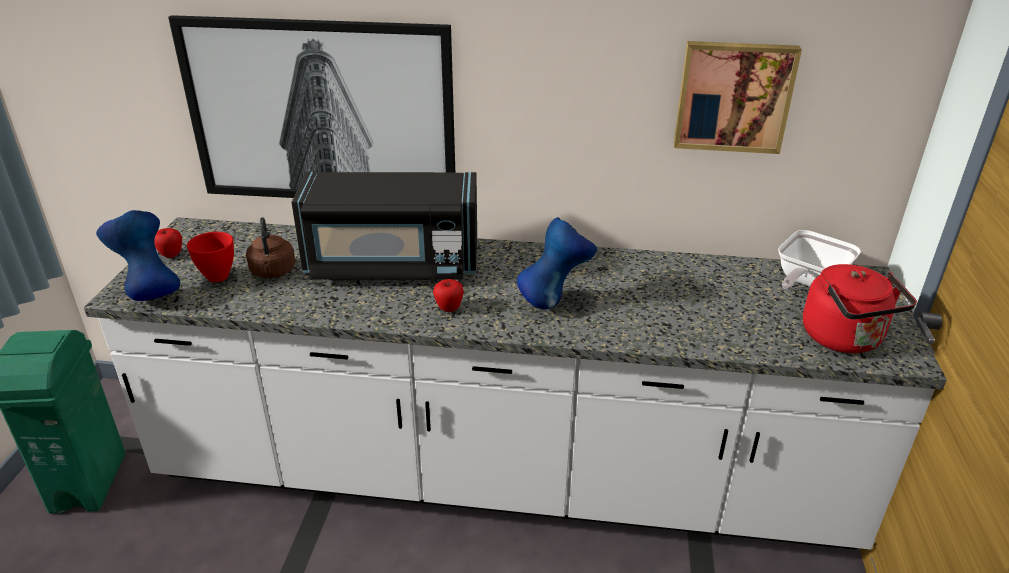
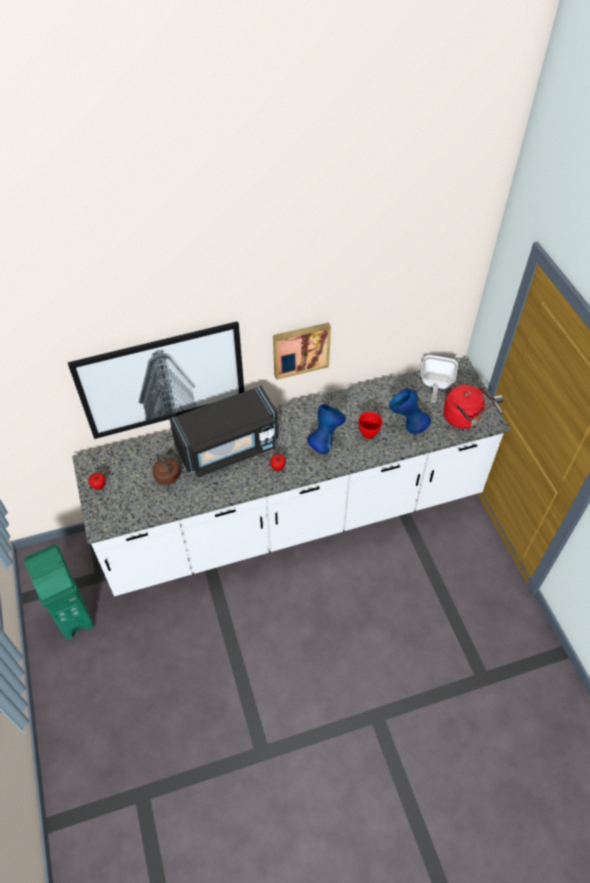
camera: 25 degrees left, 20 degrees up
(149, 293) = (114, 517): blue vase -> blue vase (407, 426)
(219, 277) = (142, 492): red bowl -> red bowl (369, 434)
(733, 96) = (388, 311): picture -> picture (300, 349)

